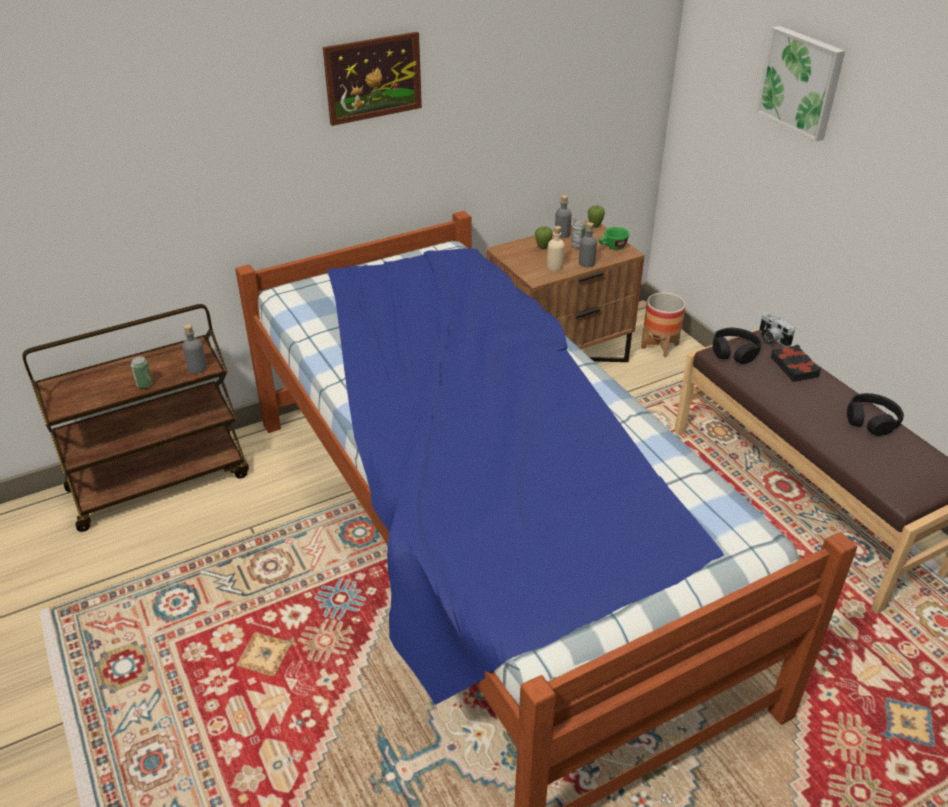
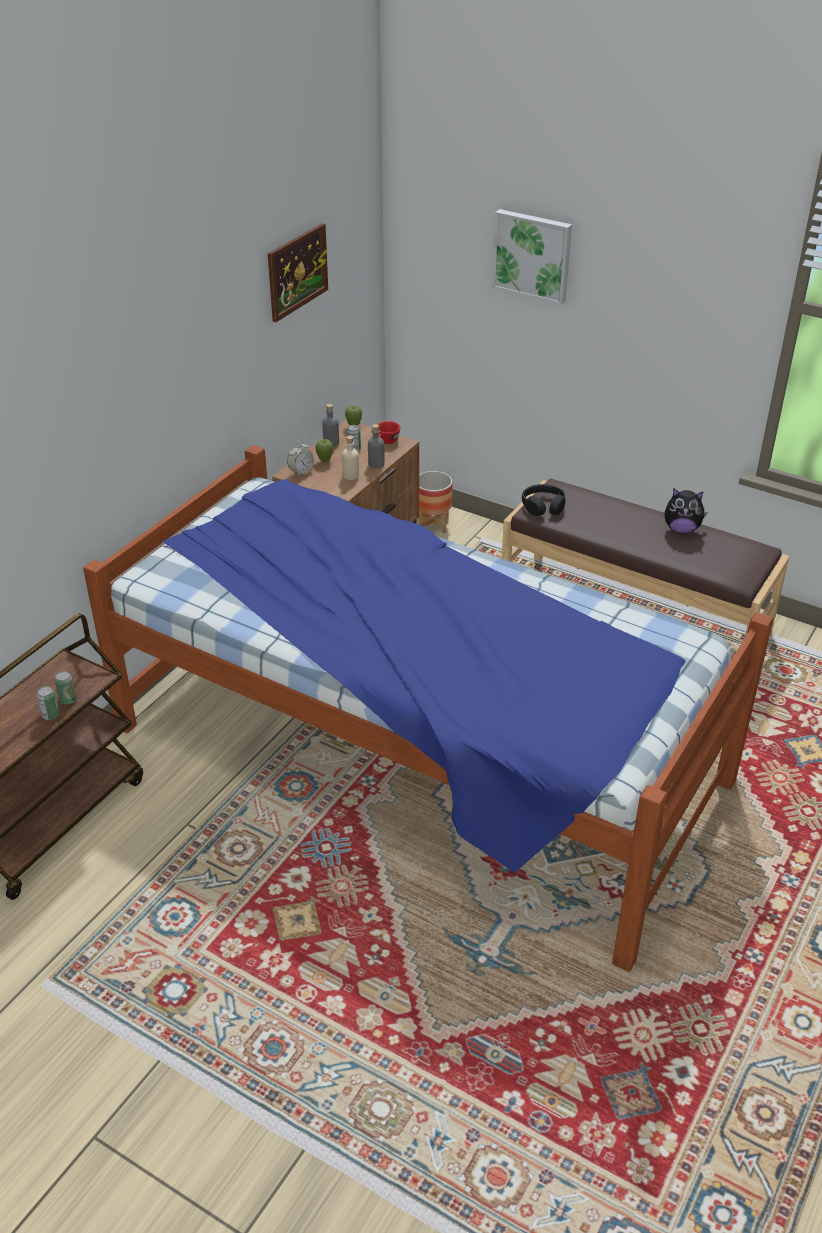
camera: 30 degrees left, 0 degrees up
(169, 377) = (68, 700): none -> can
(197, 368) = (90, 681): grey bottle -> none
(373, 78) = (171, 338): picture -> picture (297, 272)
(514, 251) = (301, 472): none -> alarm clock
(612, 247) = (386, 442): green cup -> red cup
(771, 339) = (563, 486): camera -> none
(794, 367) = (597, 504): black book -> none
(871, 421) = (681, 529): black headphones -> plush toy

